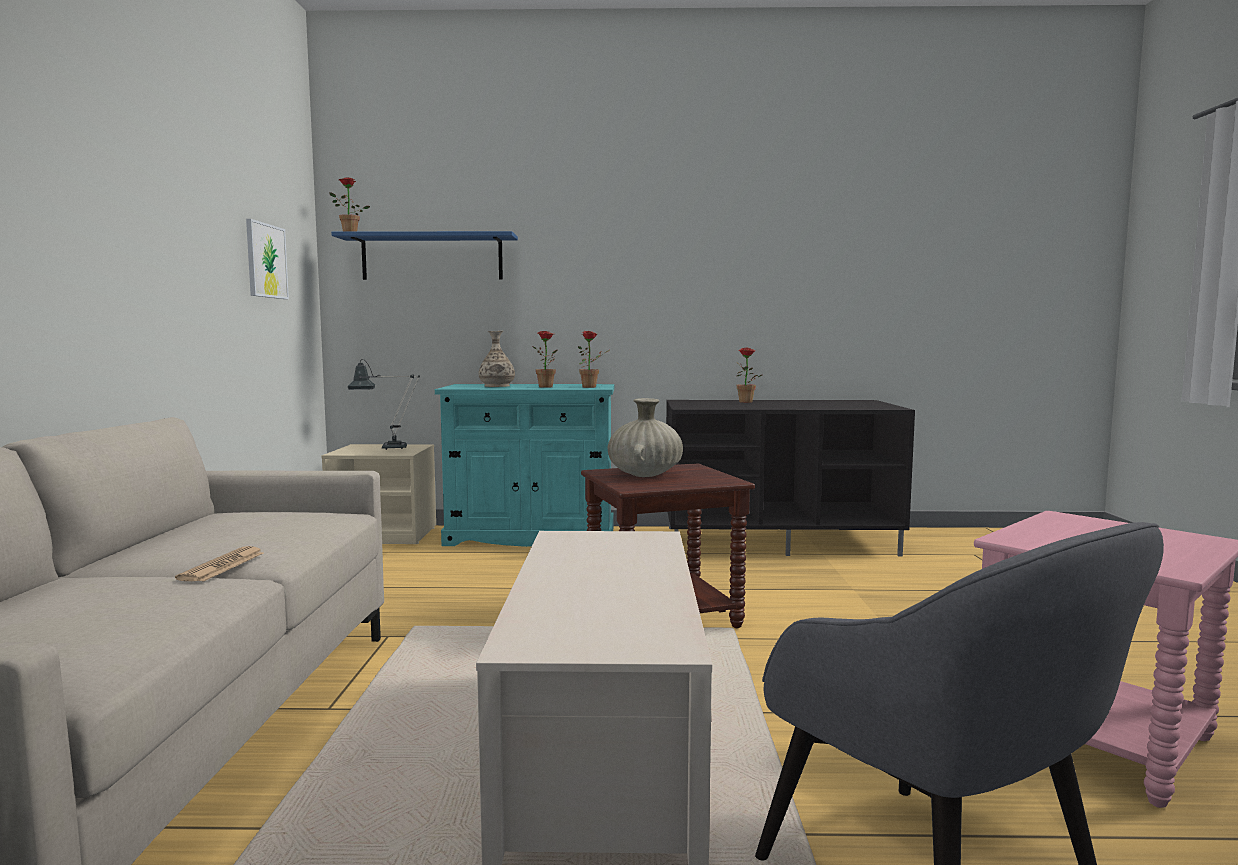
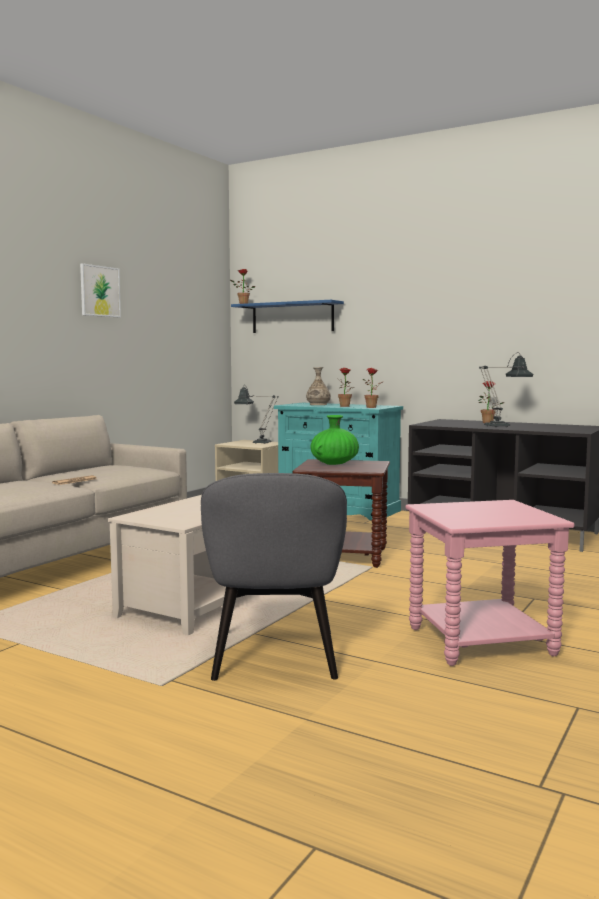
camera: 30 degrees right, 0 degrees up
(266, 261) = (184, 326): picture -> picture (100, 291)
(645, 475) = (334, 463): beige vase -> green vase
(783, 405) = (502, 426): none -> table lamp

